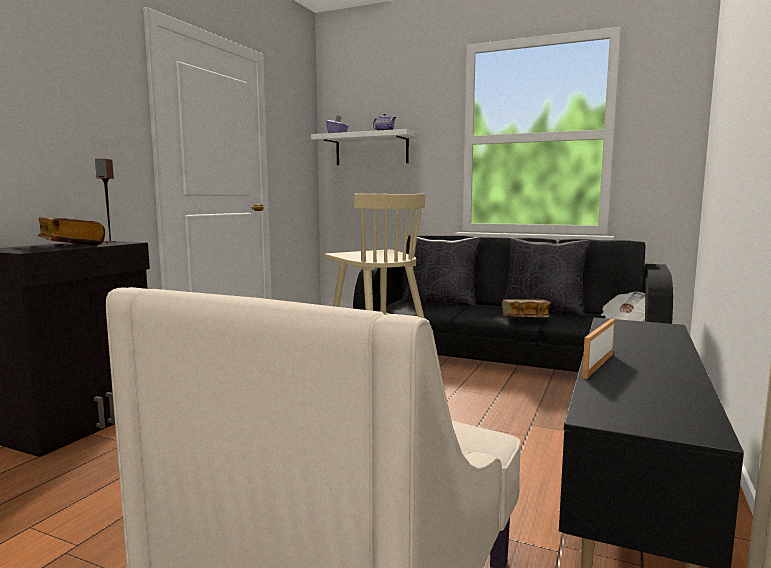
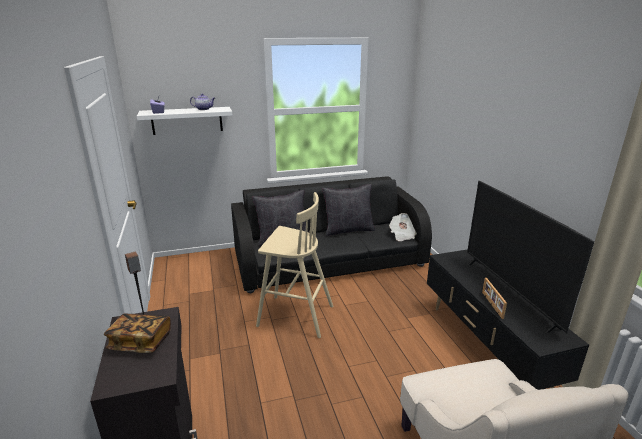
camera: 40 degrees left, 15 degrees up
(525, 319) = (354, 244): book -> none
(670, 366) = (509, 293): none -> television

